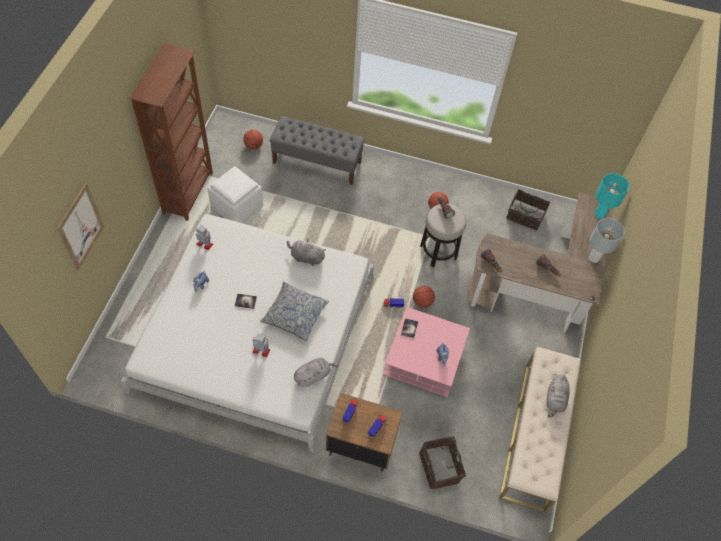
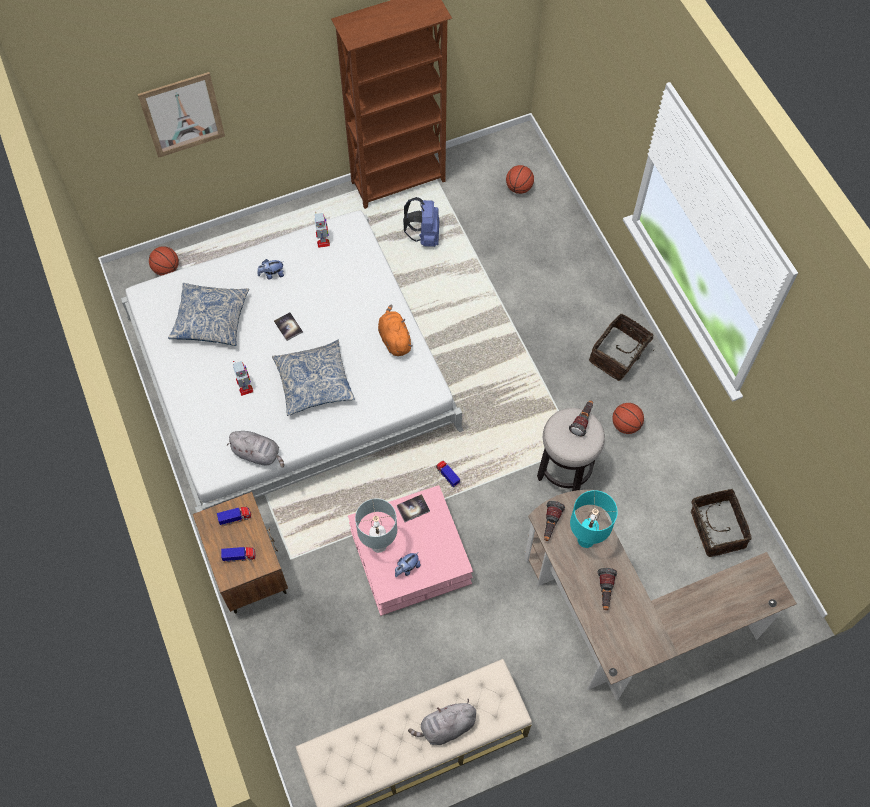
camera: 55 degrees right, 5 degrees up
(198, 337) = (210, 319): none -> pillow
(236, 207) = (424, 236): white ottoman -> blue backpack
(306, 257) = (394, 339): grey plush toy -> orange plush toy
(317, 162) = (561, 261): grey bench -> none
(422, 302) = (480, 502): basketball -> basketball (166, 269)
(441, 467) = (289, 669): basket -> basket (618, 355)
(594, 258) = (677, 636): grey table lamp -> grey table lamp (378, 545)
(599, 214) = (755, 599): turquoise table lamp -> turquoise table lamp (585, 540)

